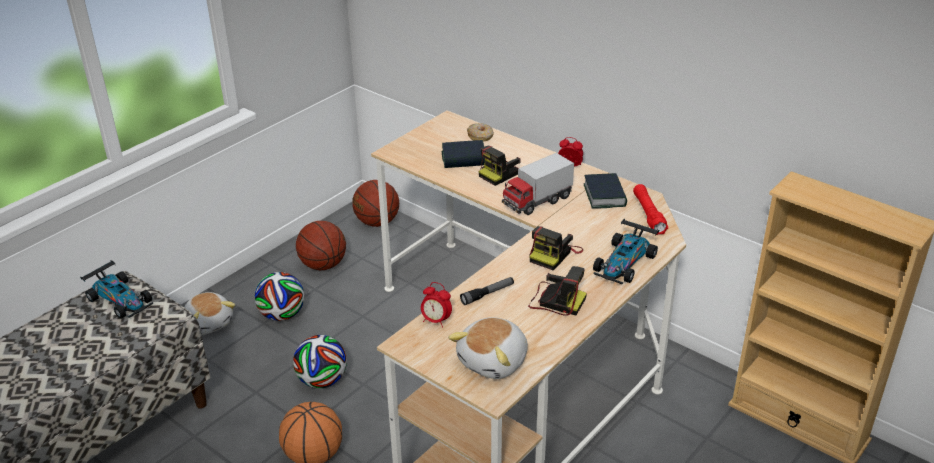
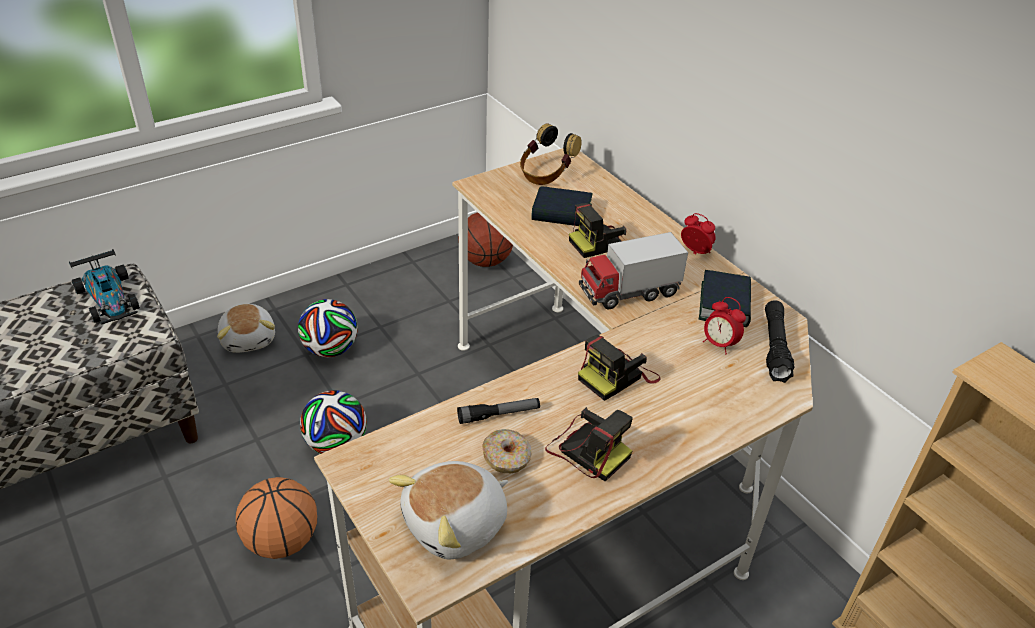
camera: 15 degrees right, 5 degrees up
(323, 265) = (403, 299): basketball -> none
(436, 321) = (410, 438): alarm clock -> alarm clock (719, 344)
(438, 134) = (546, 174): none -> headphones
(480, 136) = (597, 187): donut -> donut (507, 457)
(624, 262) = (710, 413): toy car -> none
(648, 215) = (775, 347): red flashlight -> black flashlight

